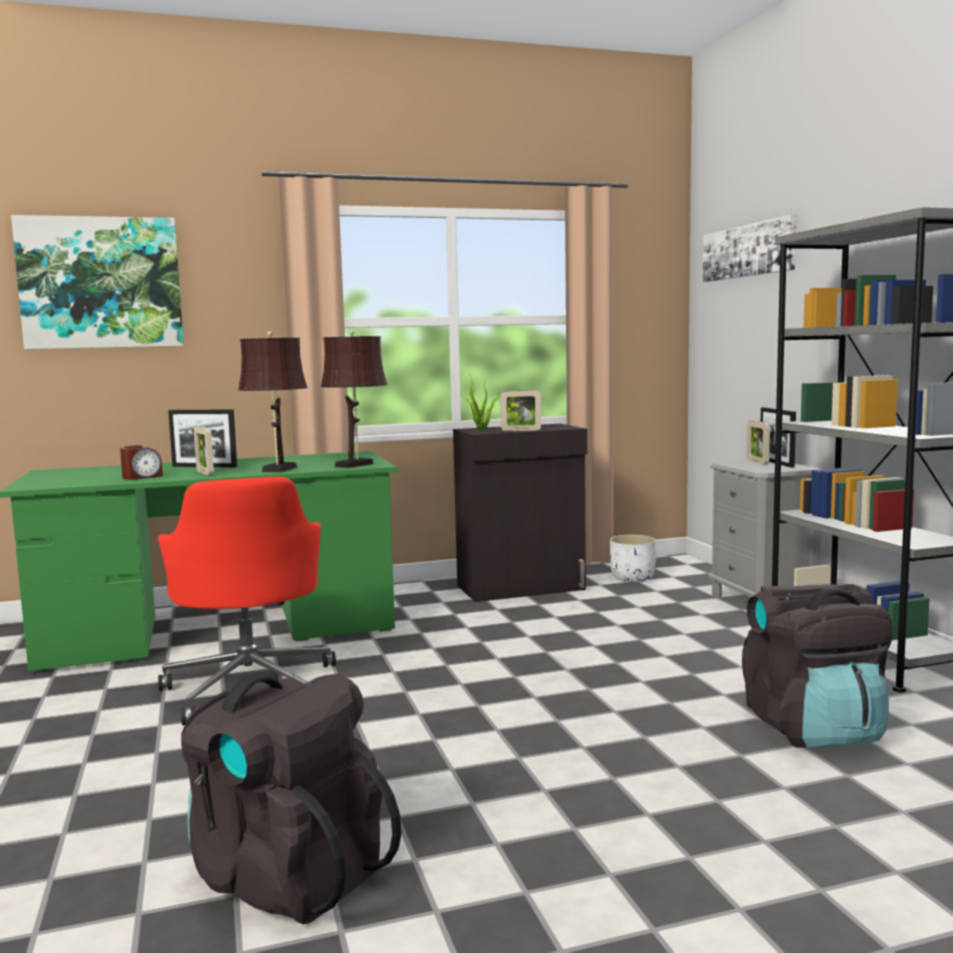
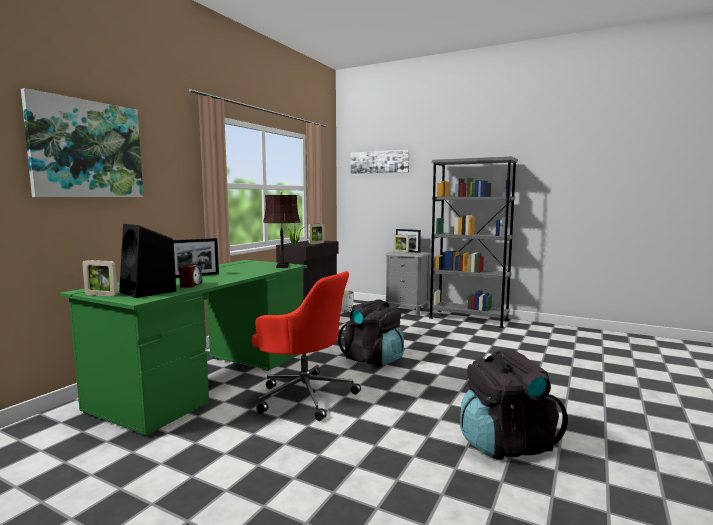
camera: 45 degrees left, 0 degrees up
(77, 479) = (149, 291): none -> black speaker
(205, 473) = (220, 278): picture frame -> picture frame (101, 295)
(277, 470) = (254, 272): brown table lamp -> none
(813, 729) = (510, 344): black backpack -> black backpack (373, 359)

